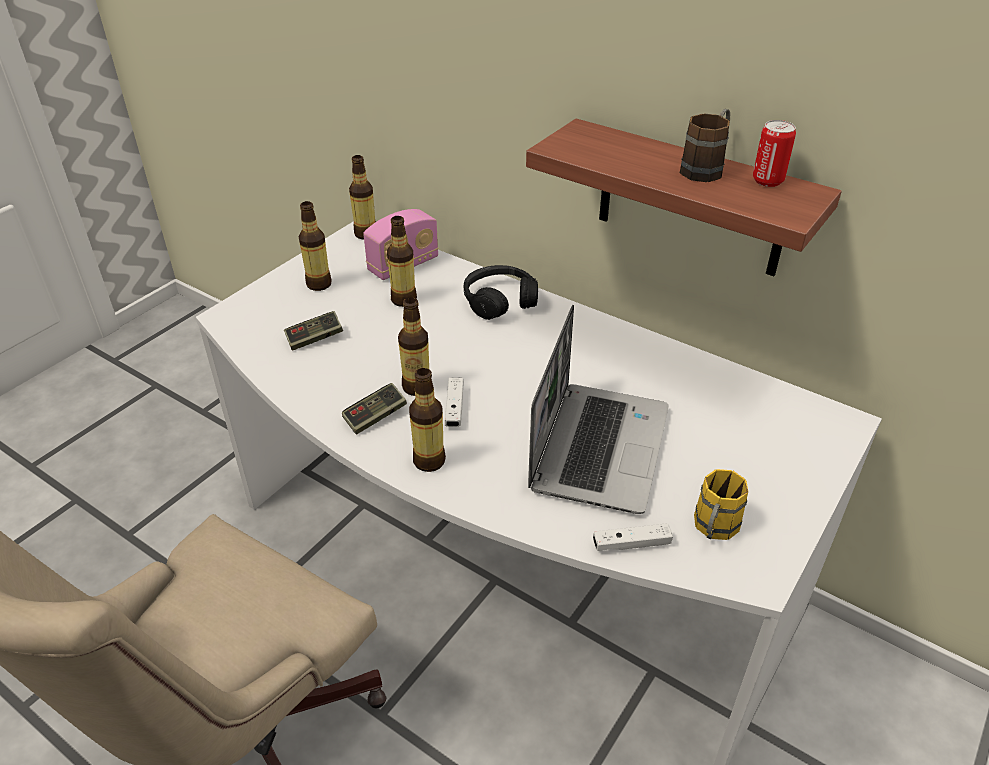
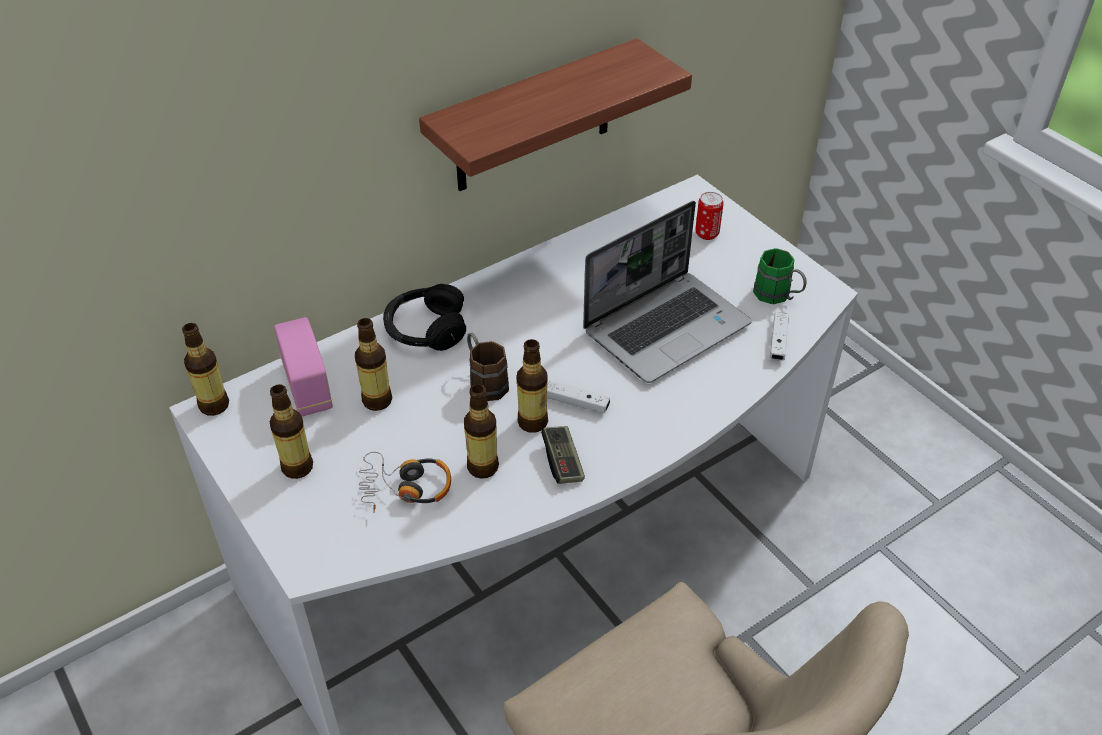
camera: 70 degrees left, 5 degrees up
(314, 338) = (405, 488): game controller -> headphones
(429, 461) = (641, 436): bottle -> bottle (482, 467)
(598, 446) = (667, 327): laptop -> laptop turned 105 degrees clockwise
(706, 168) = (567, 81): brown mug -> brown mug (484, 381)
(713, 530) = (778, 296): yellow mug -> green mug
(767, 181) = (606, 62): can -> can (707, 234)

